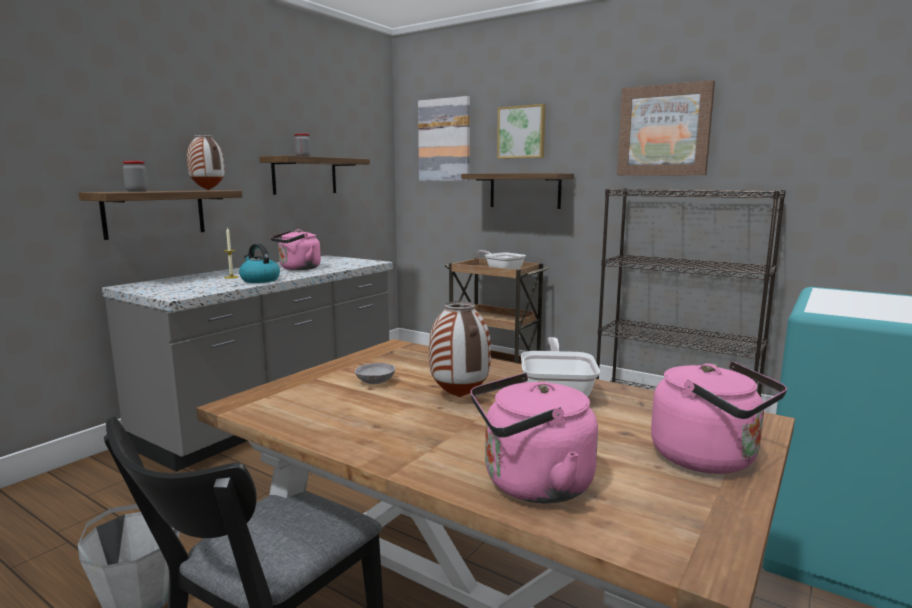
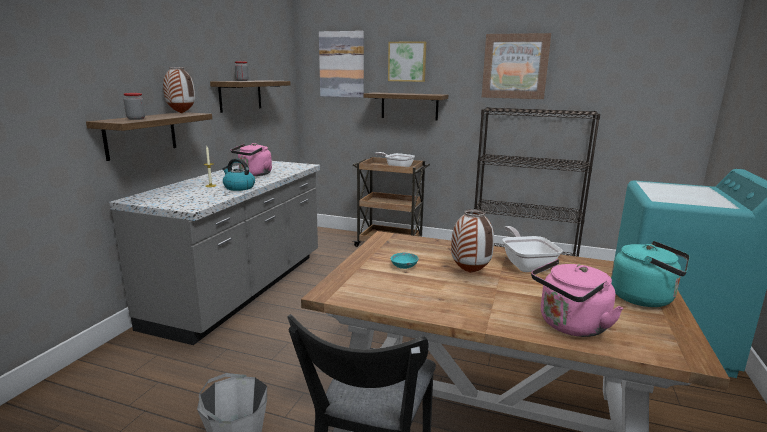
camera: 15 degrees left, 5 degrees up
(375, 382) = (404, 267): grey bowl -> turquoise bowl
(710, 459) = (645, 298): pink kettle -> turquoise kettle

